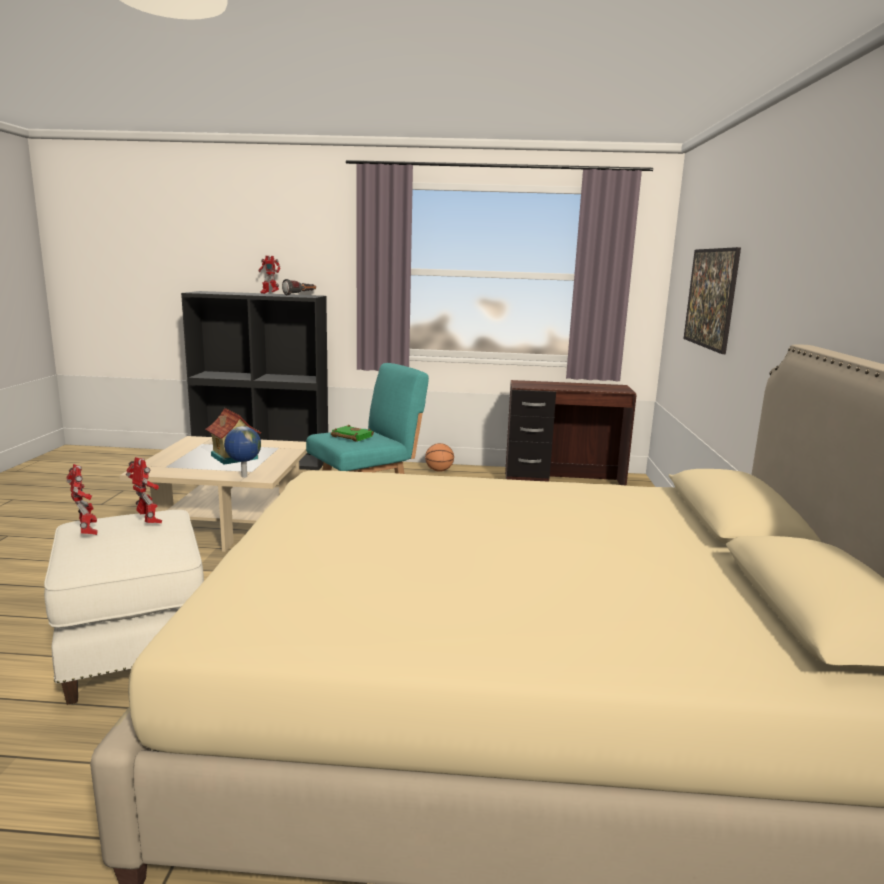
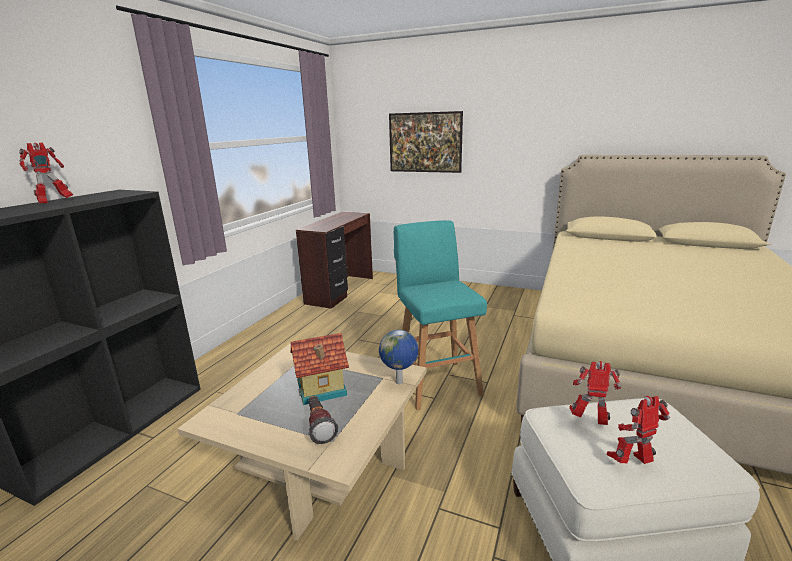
camera: 70 degrees left, 5 degrees up
(149, 521) = (590, 421): toy robot -> toy robot turned 45 degrees clockwise
(300, 295) = (104, 194): flashlight -> flashlight (319, 426)
(350, 437) = (447, 291): green book -> none
(439, 471) = (272, 327): basketball -> none

